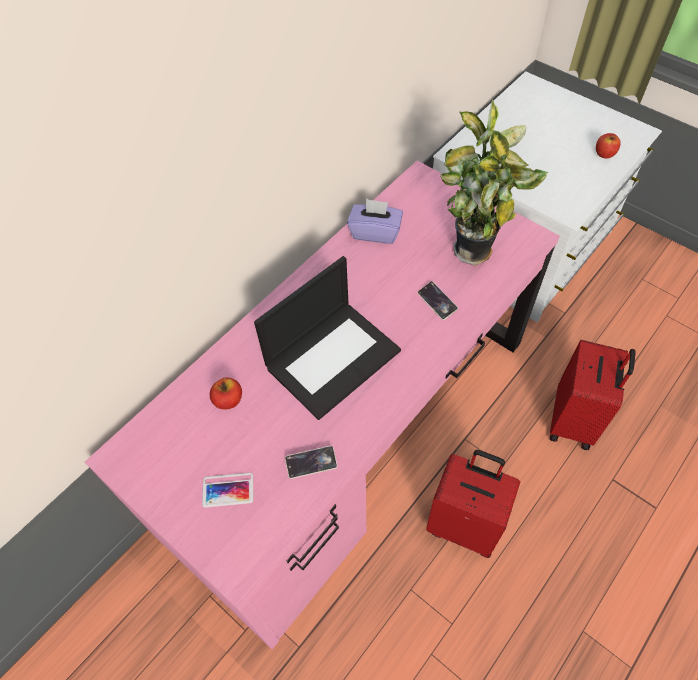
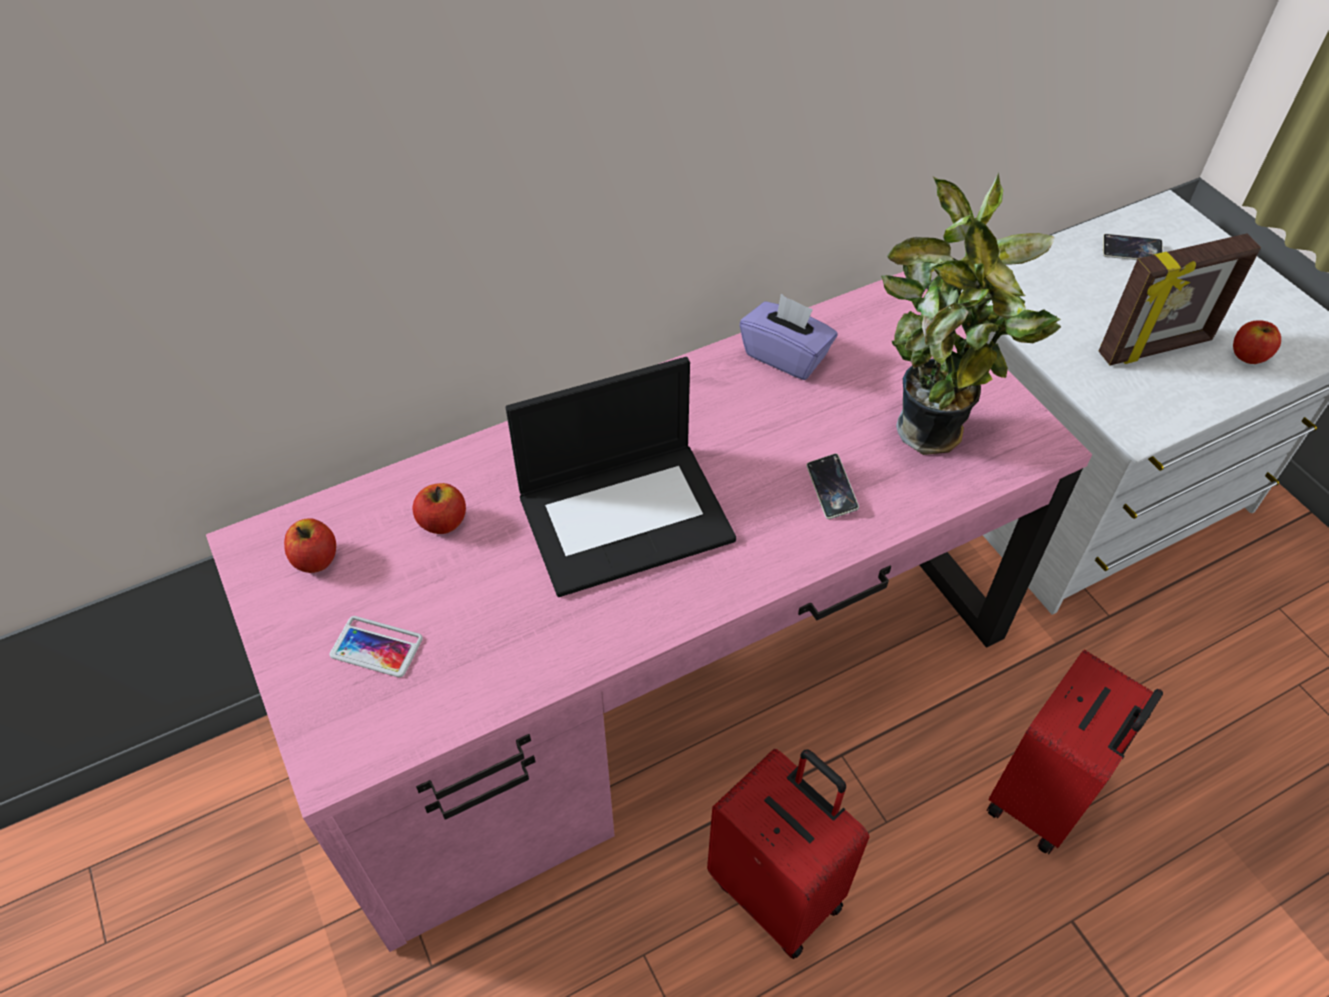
camera: 20 degrees right, 5 degrees down
(163, 451) = (316, 559): none -> apple
(311, 463) = (515, 655): phone -> phone (1131, 251)
(558, 164) = (1156, 348): none -> picture frame

